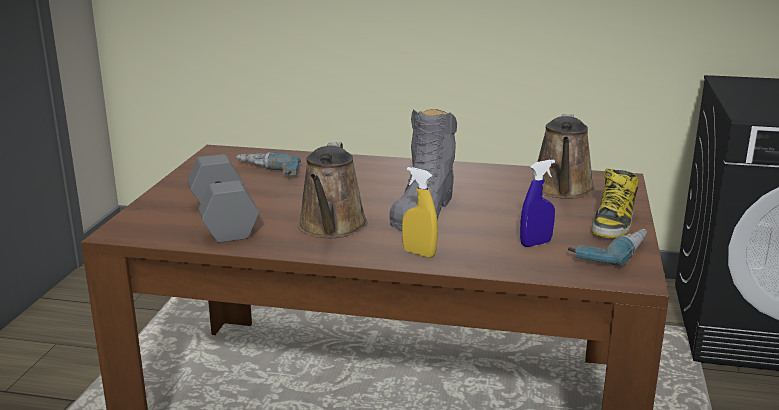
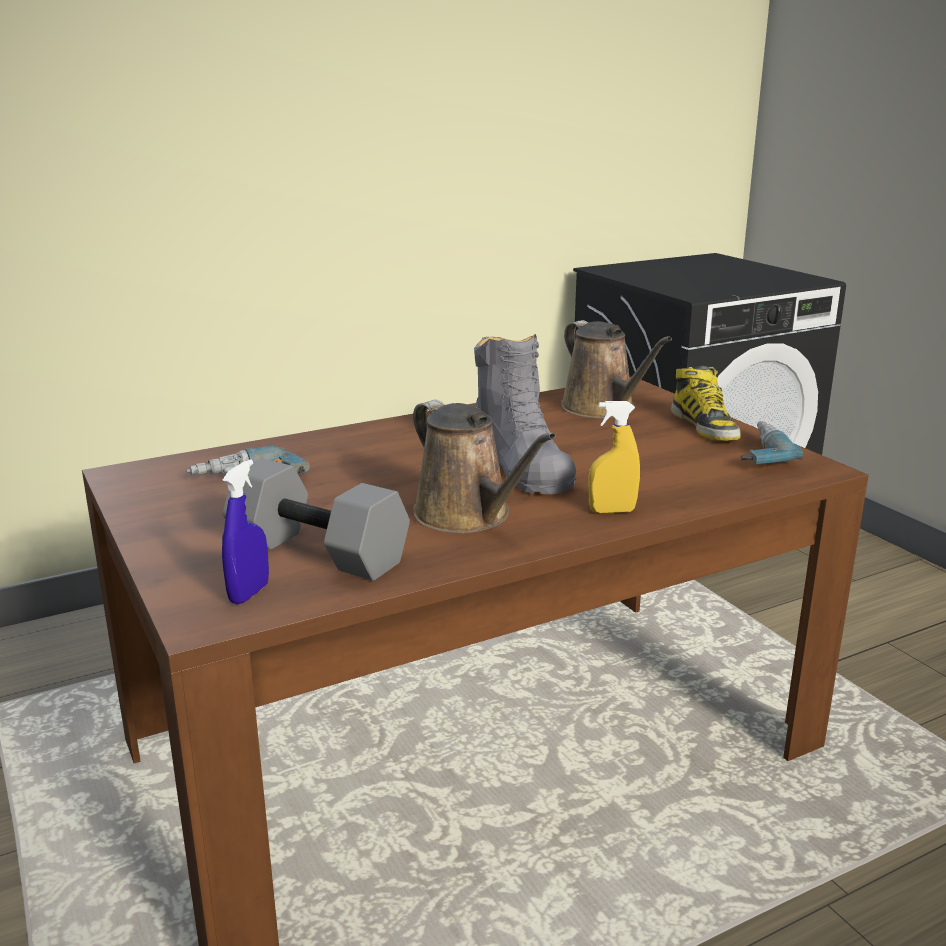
camera: 40 degrees left, 0 degrees up
(536, 243) = (687, 465): blue spray bottle -> blue spray bottle (249, 593)

